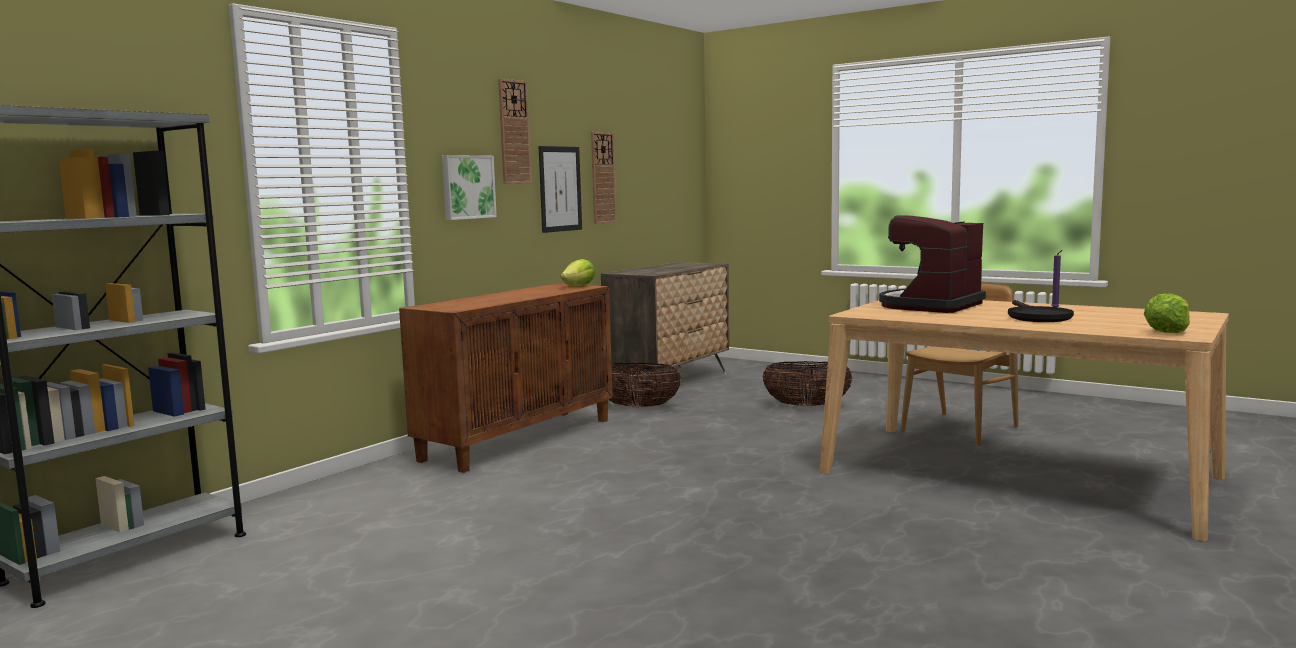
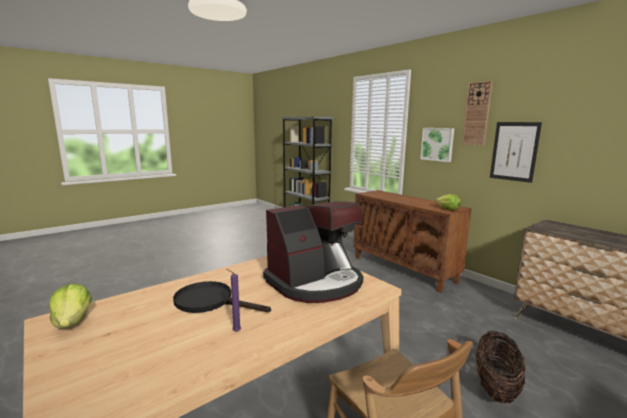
camera: 105 degrees right, 5 degrees up
(602, 178) = (572, 147): wall clock -> none
(638, 407) = (479, 306): basket -> none
(930, 306) = (316, 283): coffee machine -> coffee machine turned 90 degrees clockwise

